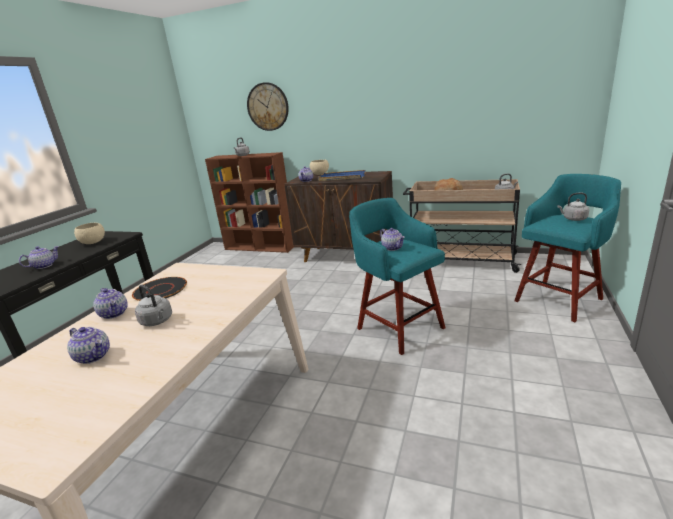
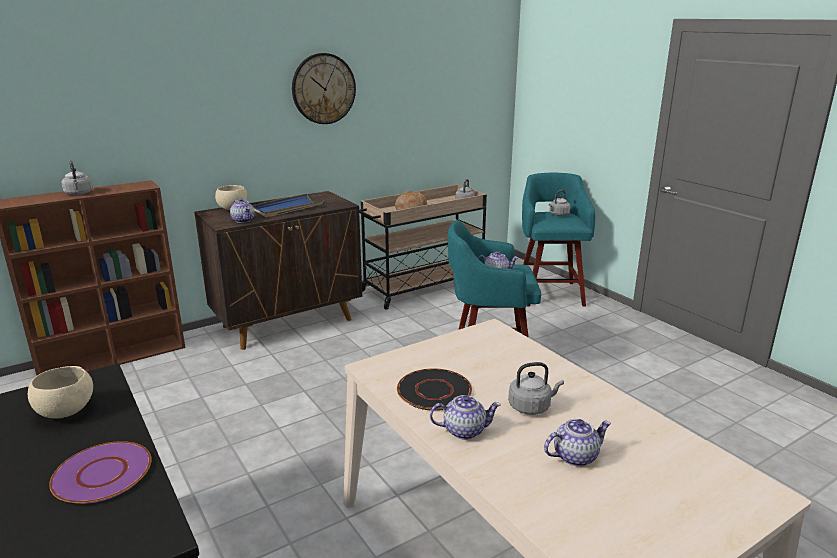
camera: 55 degrees left, 0 degrees up
(44, 266) = (102, 474): teapot -> purple plate
(268, 107) = (120, 104): wall clock -> wall clock (323, 89)

